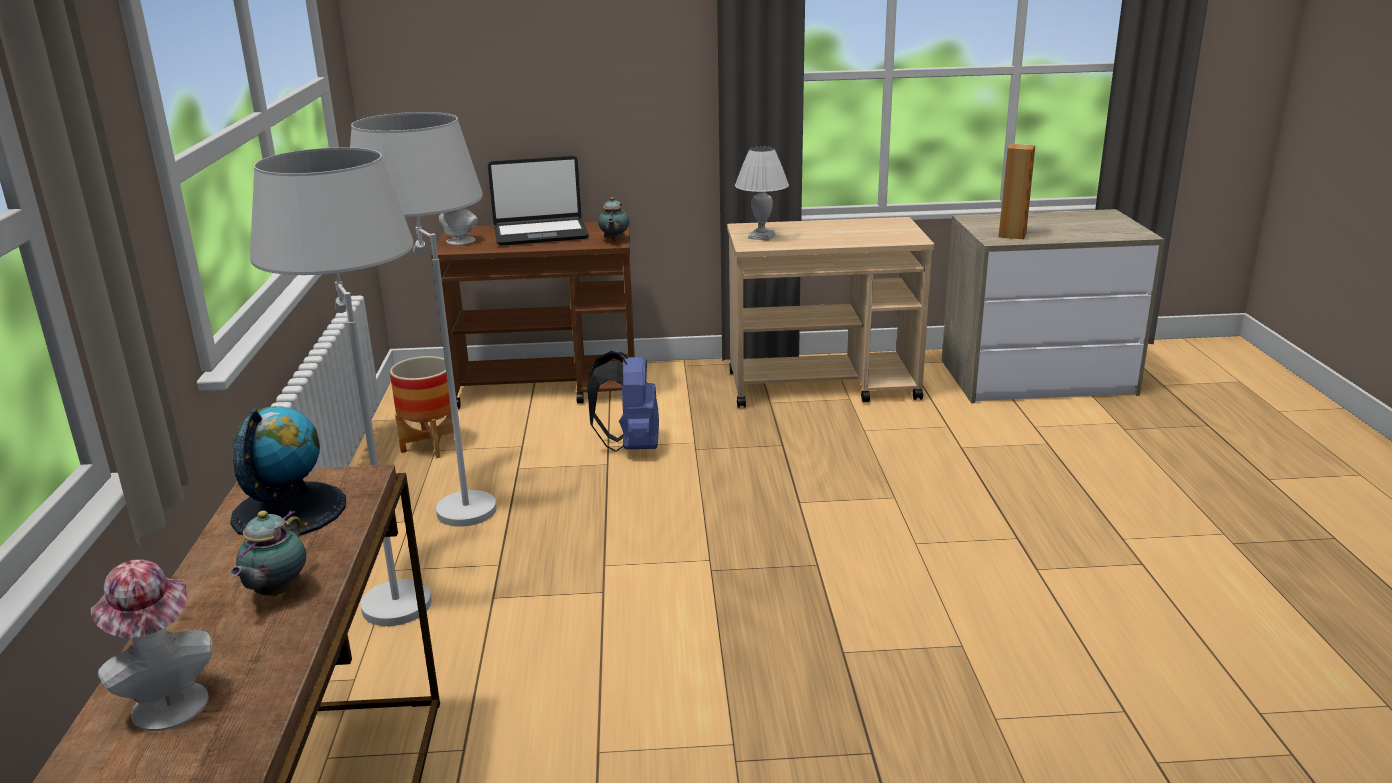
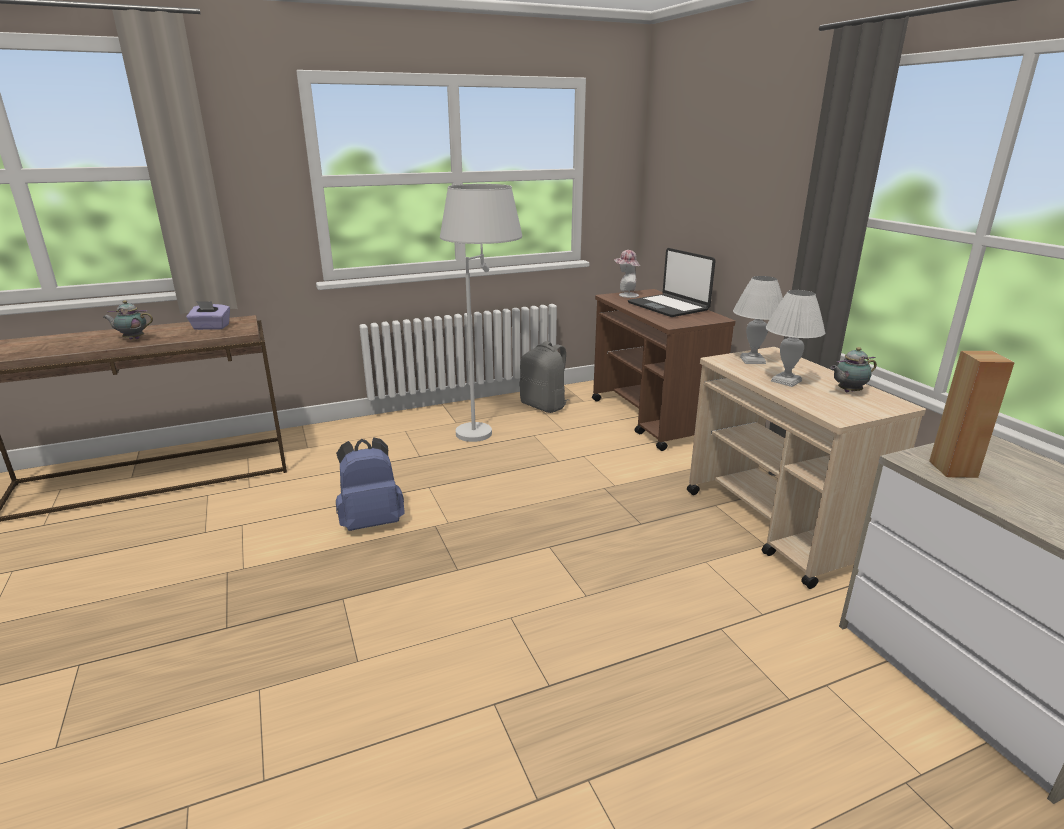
camera: 70 degrees right, 0 degrees up
(167, 701) = (58, 341): hat -> none
(289, 510) = (211, 327): globe -> purple tissue box
(387, 586) = (388, 434): white floor lamp -> none
(431, 445) = (544, 406): planter -> grey backpack
(614, 240) = (677, 324): teapot -> teapot (847, 391)
(631, 446) = (590, 463): blue backpack -> blue backpack (372, 521)
(824, 237) = (786, 381): none -> white table lamp

